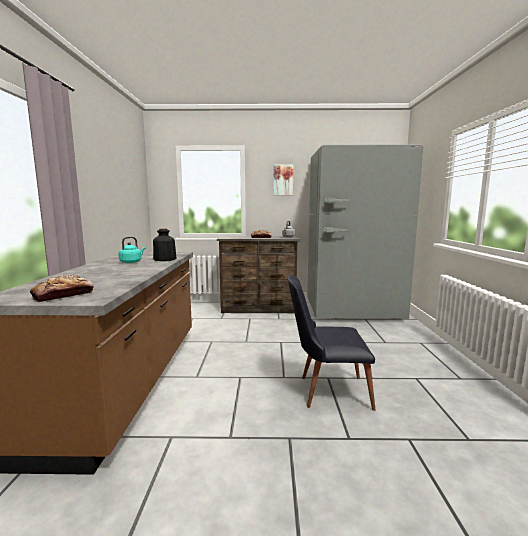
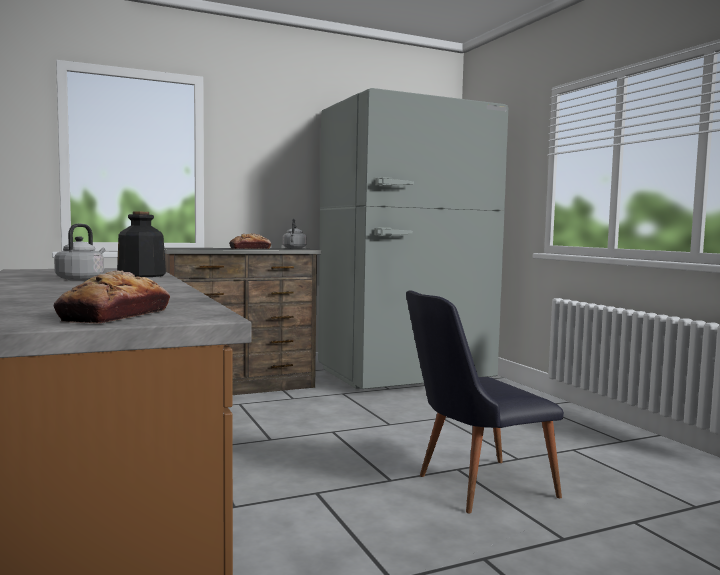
camera: 25 degrees left, 5 degrees down
(131, 262) = (81, 279): turquoise kettle -> grey kettle
(283, 180) = (273, 146): picture -> none

